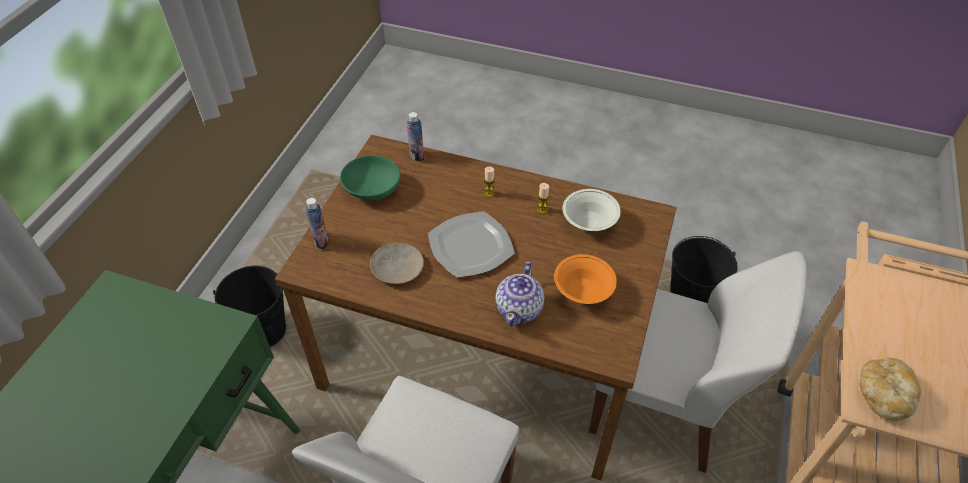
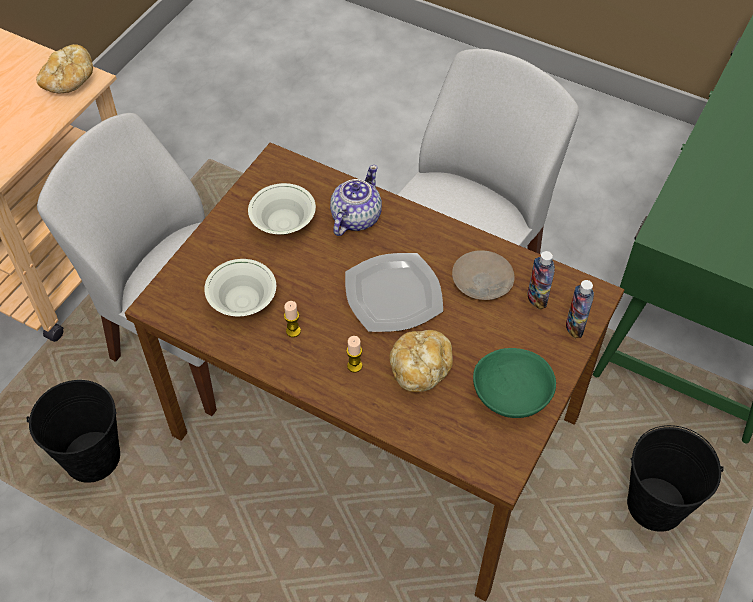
camera: 170 degrees left, 5 degrees up
(416, 155) = (445, 447): bottle -> bottle (537, 299)
(440, 197) = (420, 368): none -> bread
(582, 292) = (284, 225): orange bowl -> white bowl

